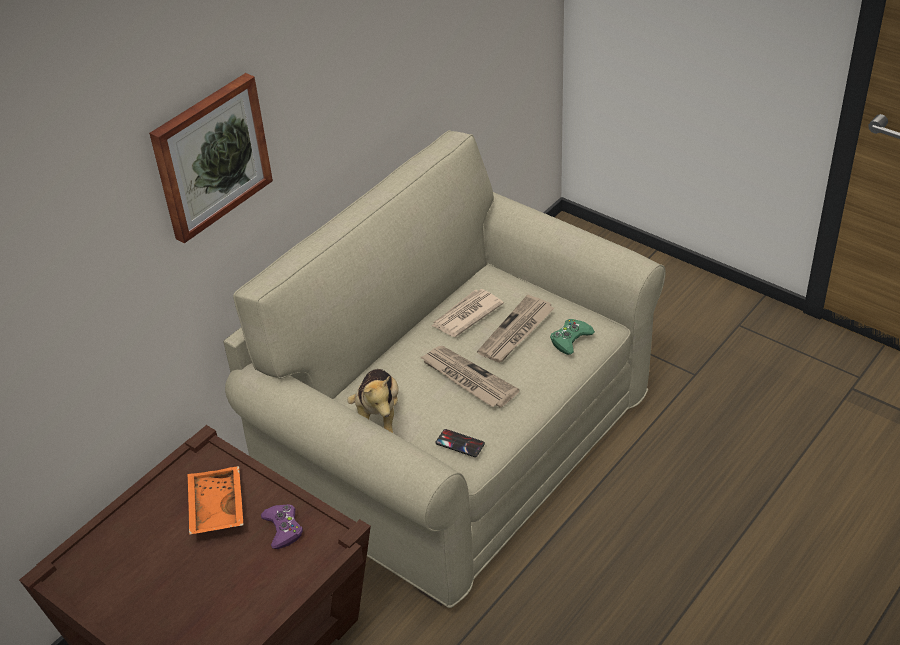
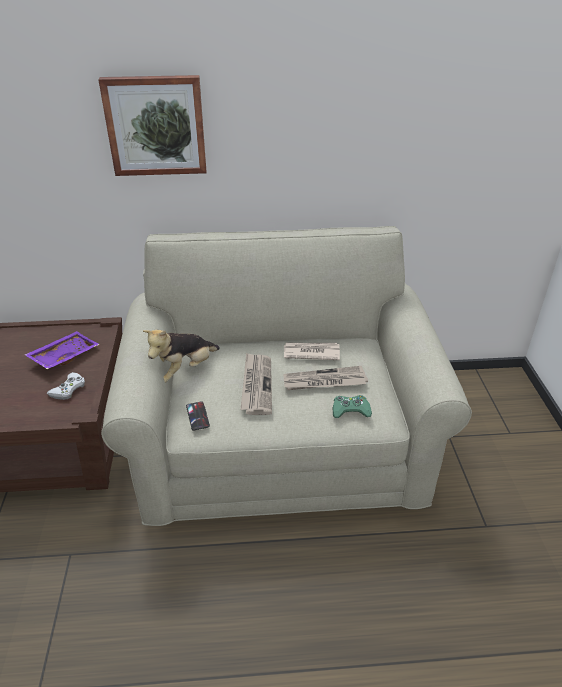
camera: 45 degrees right, 5 degrees down
(215, 508) = (64, 356): orange tray -> purple tray
(283, 528) = (68, 389): purple game controller -> white game controller

